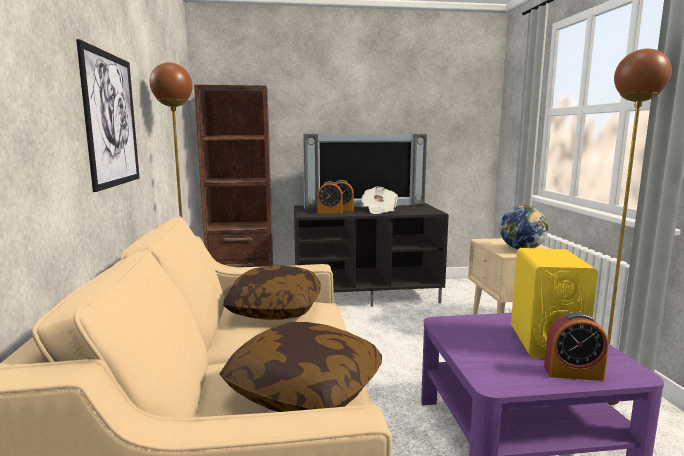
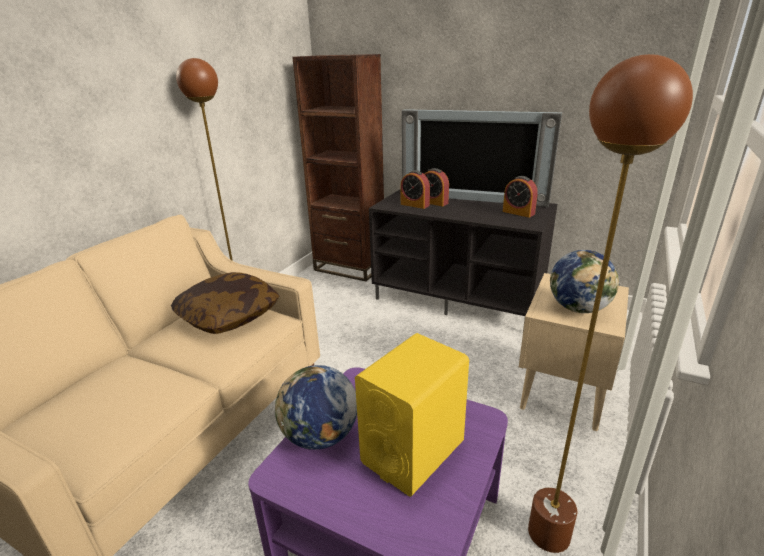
camera: 35 degrees right, 15 degrees up
(111, 120) = (99, 133): picture -> none
(304, 390) = (115, 412): pillow -> none
(379, 211) = (470, 211): newspaper -> none
(479, 356) = (320, 437): none -> globe
(573, 373) = (367, 505): alarm clock -> alarm clock (518, 213)

